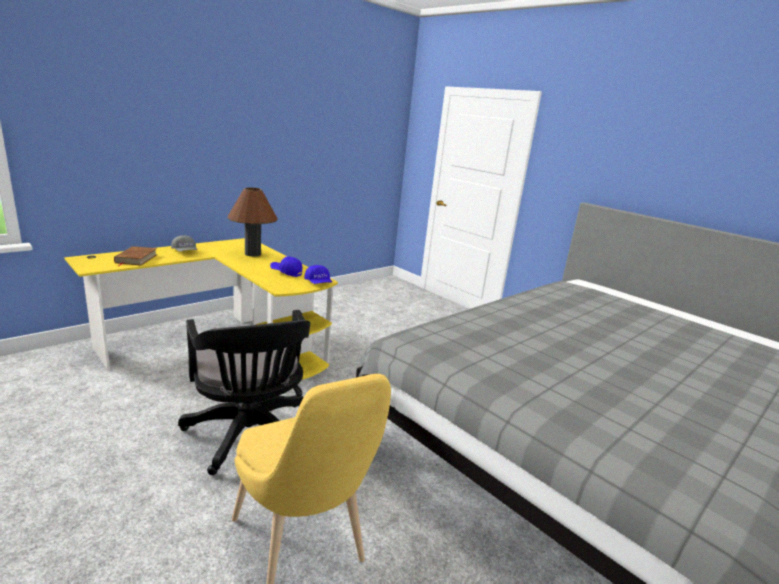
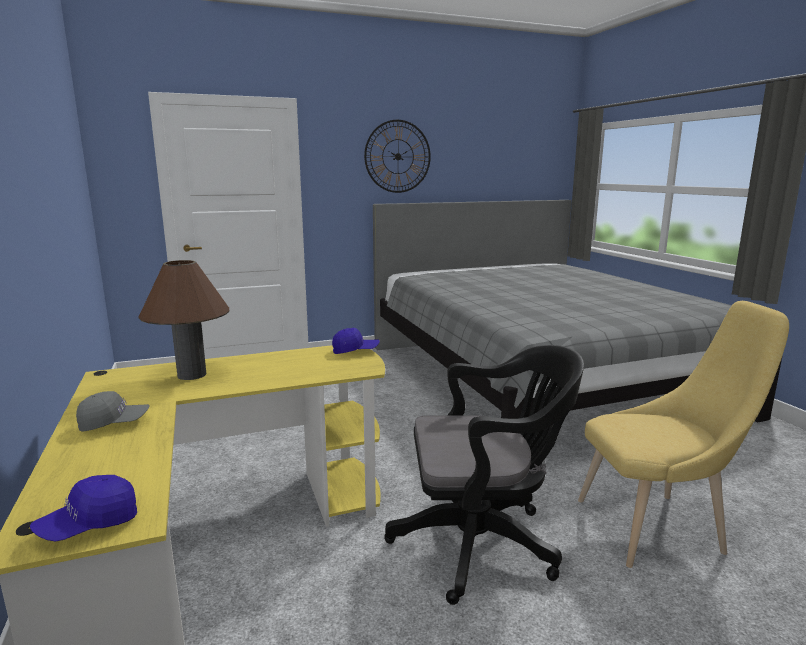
camera: 65 degrees left, 5 degrees down
(136, 259) = (112, 470): brown book -> none
(286, 272) = (301, 362): blue cap -> blue cap (89, 525)
(627, 157) = (397, 156): none -> wall clock

